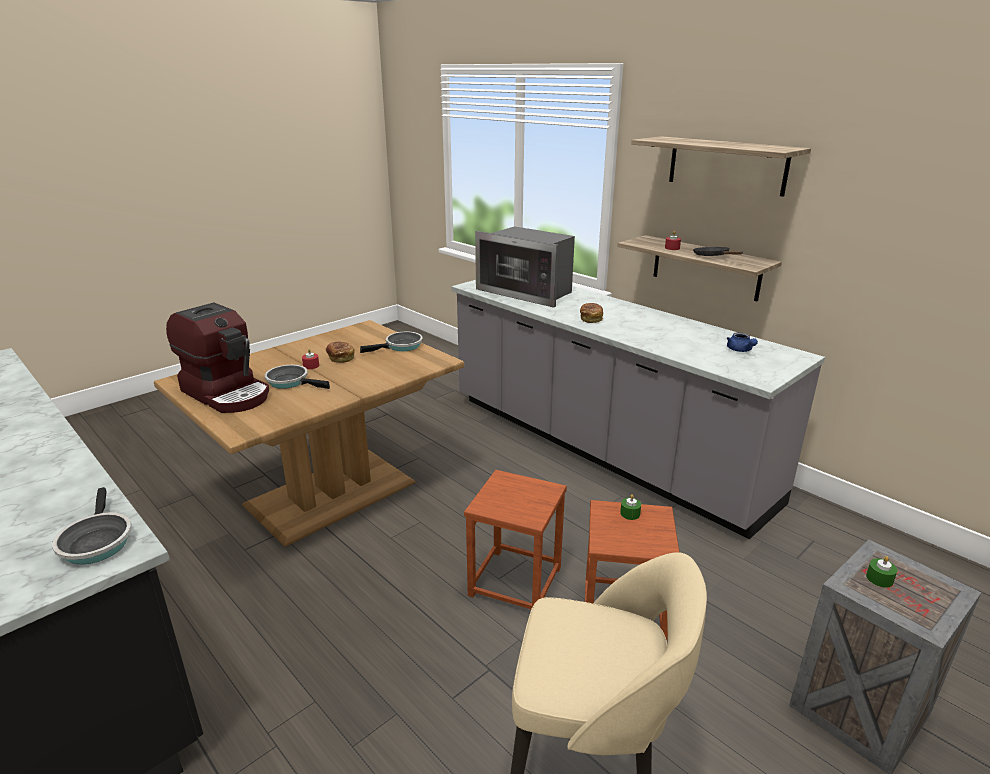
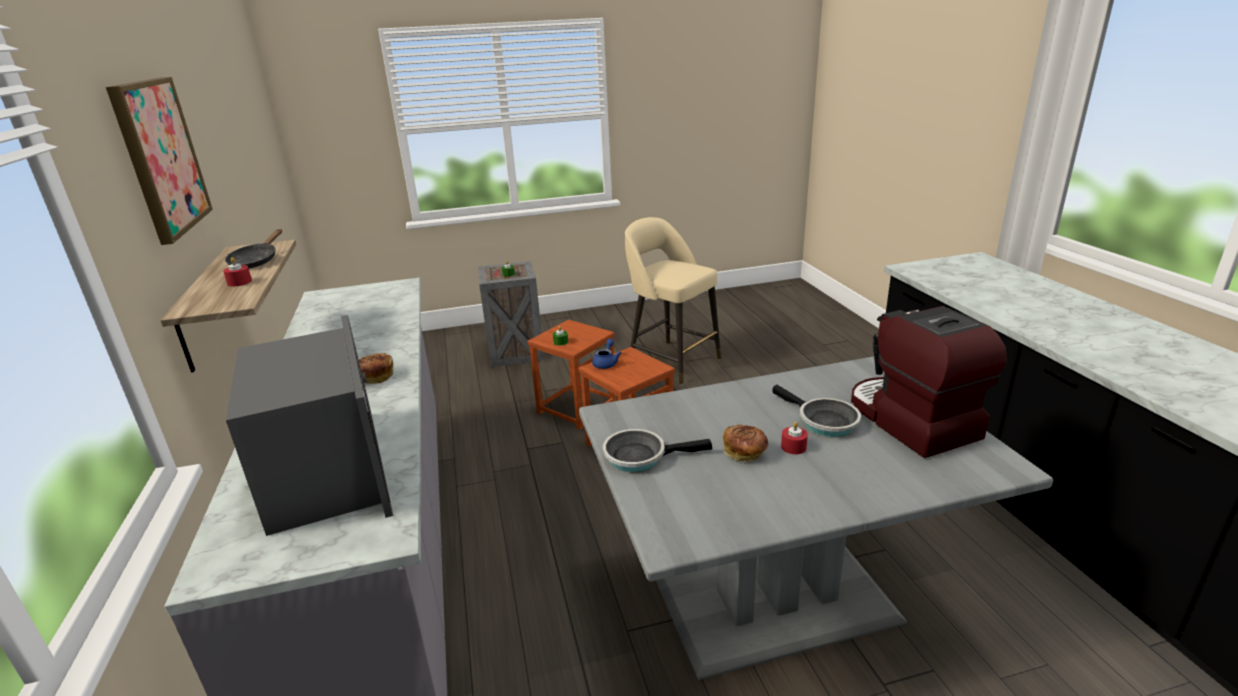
camera: 150 degrees left, 0 degrees up
(96, 541) = (932, 273): frying pan -> none
(329, 493) = (777, 603): brown dining table -> grey dining table
(726, 165) = (160, 157): shelf -> picture
(740, 350) = (345, 307): blue teapot -> blue teapot (606, 363)

